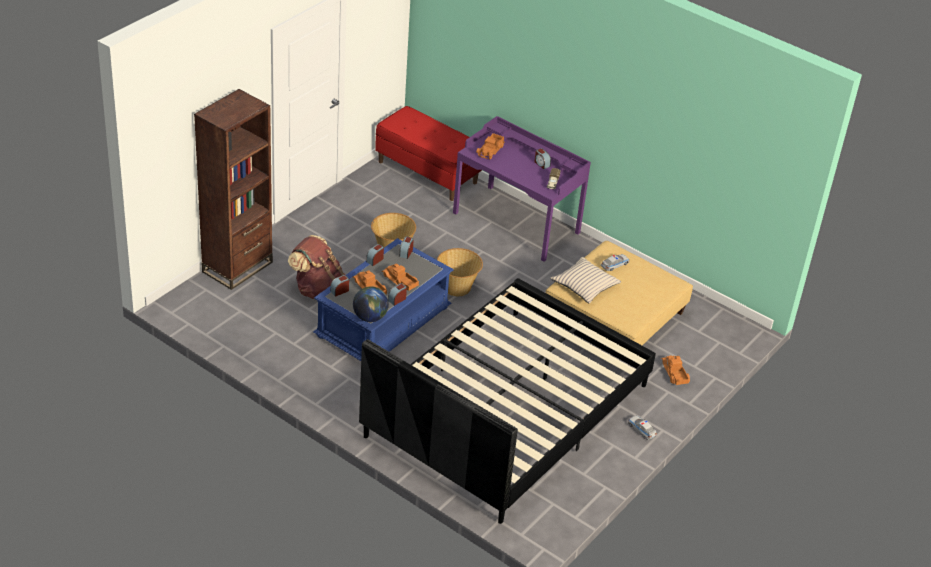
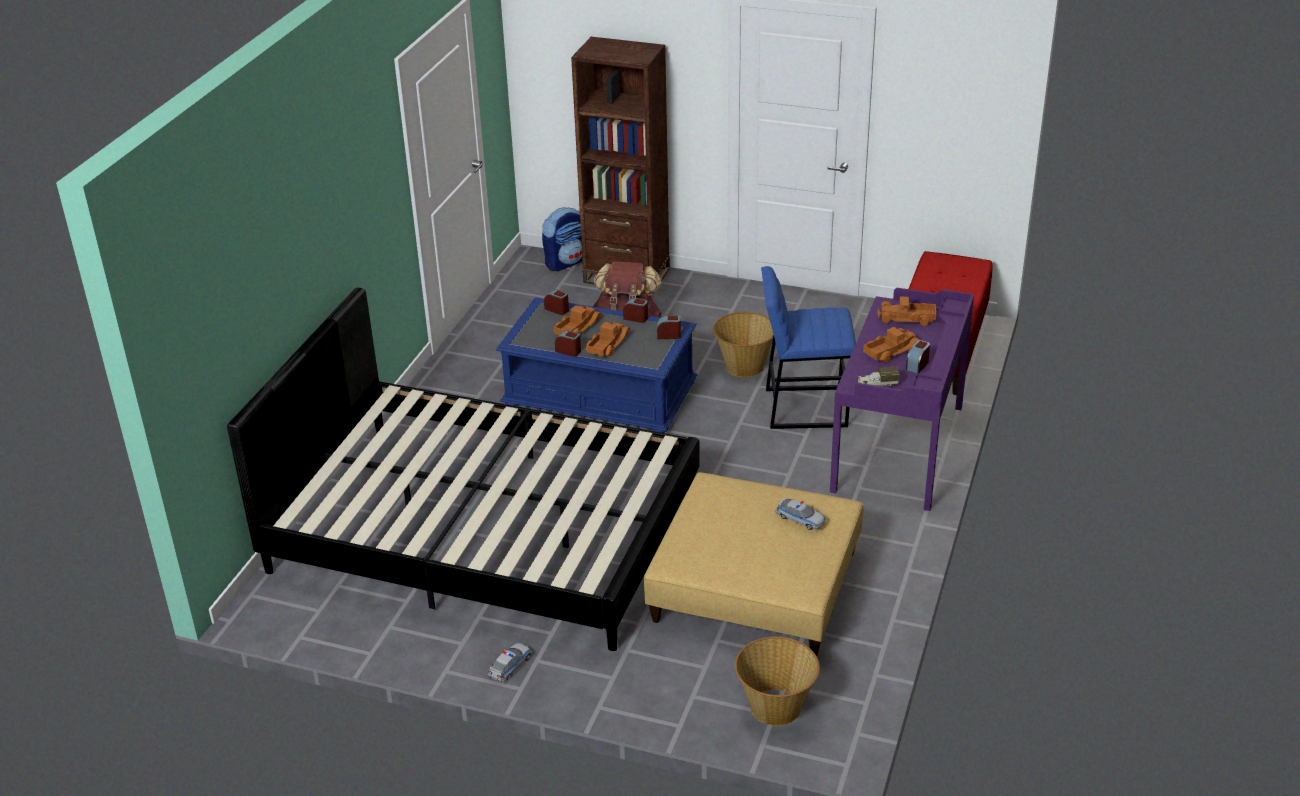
camera: 75 degrees right, 5 degrees down
(194, 290) = (565, 262): none -> backpack
(370, 317) = (520, 341): globe -> none
(454, 243) = (803, 408): none -> blue chair
(457, 287) = (710, 432): basket -> basket (775, 708)
(584, 285) = (728, 501): beige pillow -> none
(674, 373) = (661, 676): toy truck -> toy truck (890, 350)

